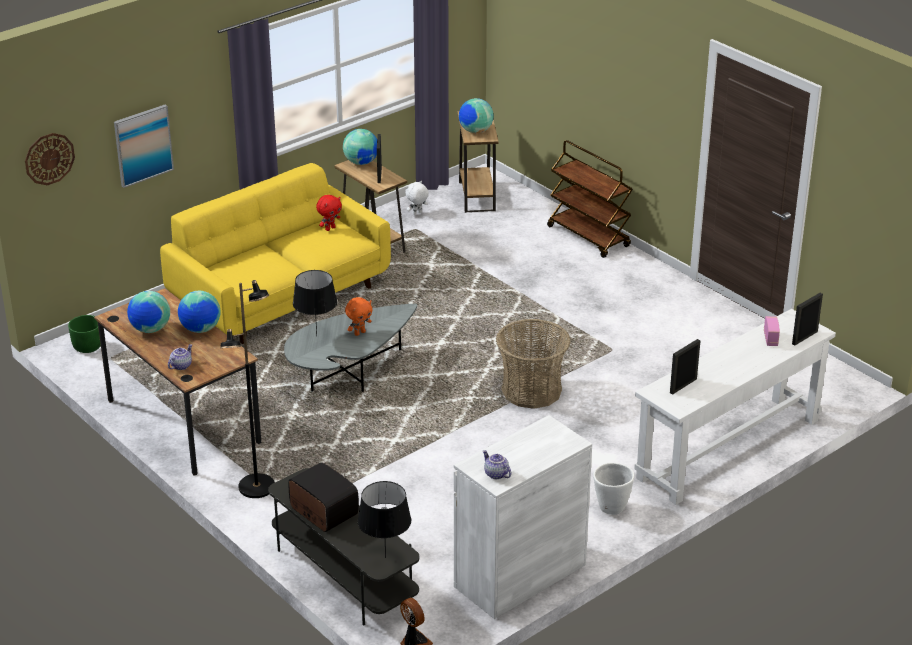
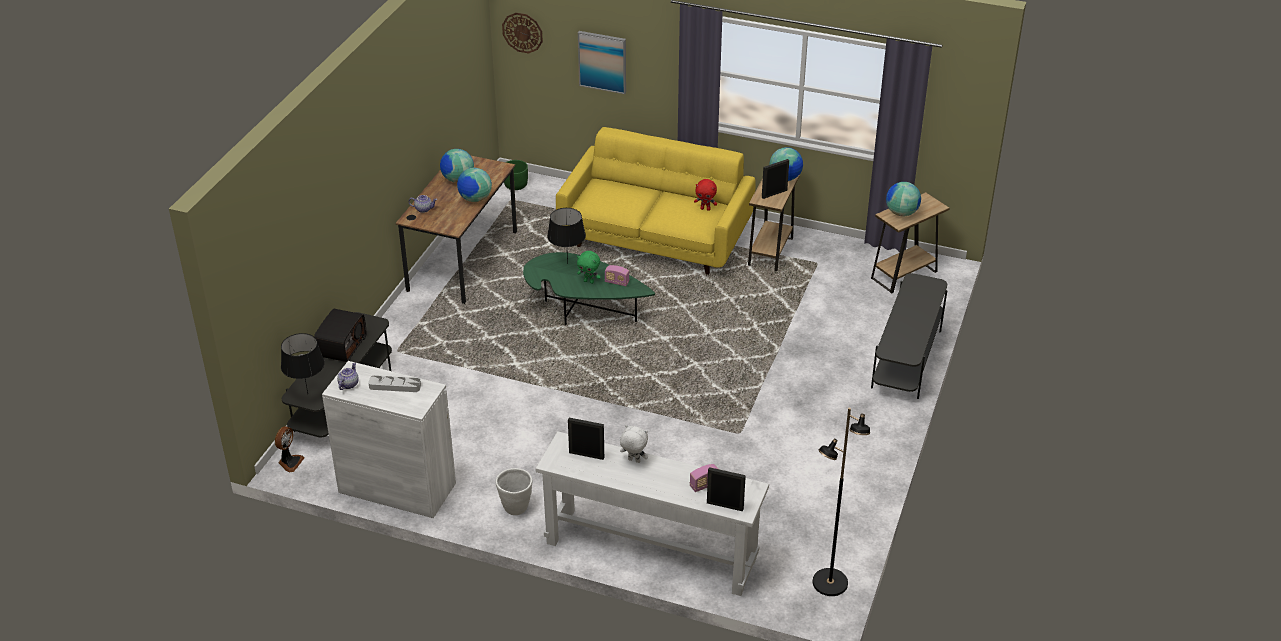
camera: 60 degrees right, 5 degrees up
(257, 487) = (413, 323): black floor lamp -> black floor lamp (829, 583)
(348, 374) = (582, 309): grey coffee table -> green coffee table
(359, 333) = (589, 281): orange plush toy -> green plush toy
(378, 318) = (617, 282): none -> radio
(417, 213) = (841, 255): white plush toy -> white plush toy (633, 461)
(525, 445) = (395, 386): none -> grey tray
(531, 390) = (640, 409): basket -> none
(589, 237) = (906, 359): brown cart -> grey tv stand

